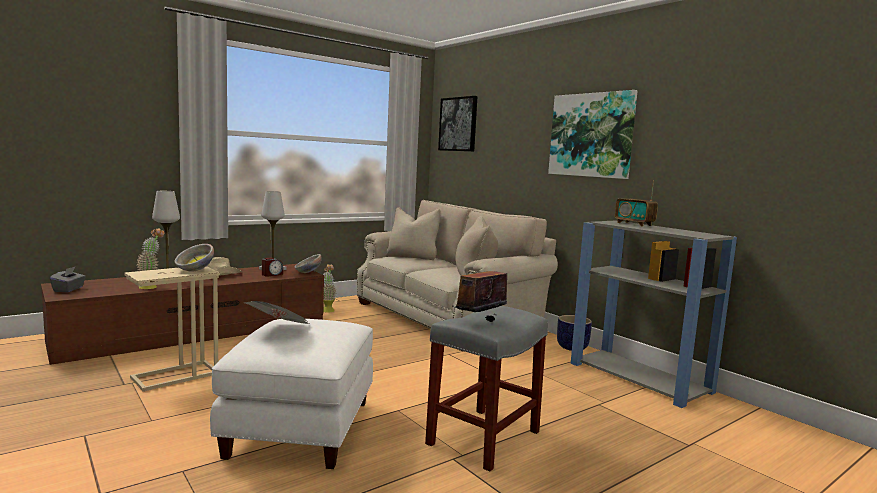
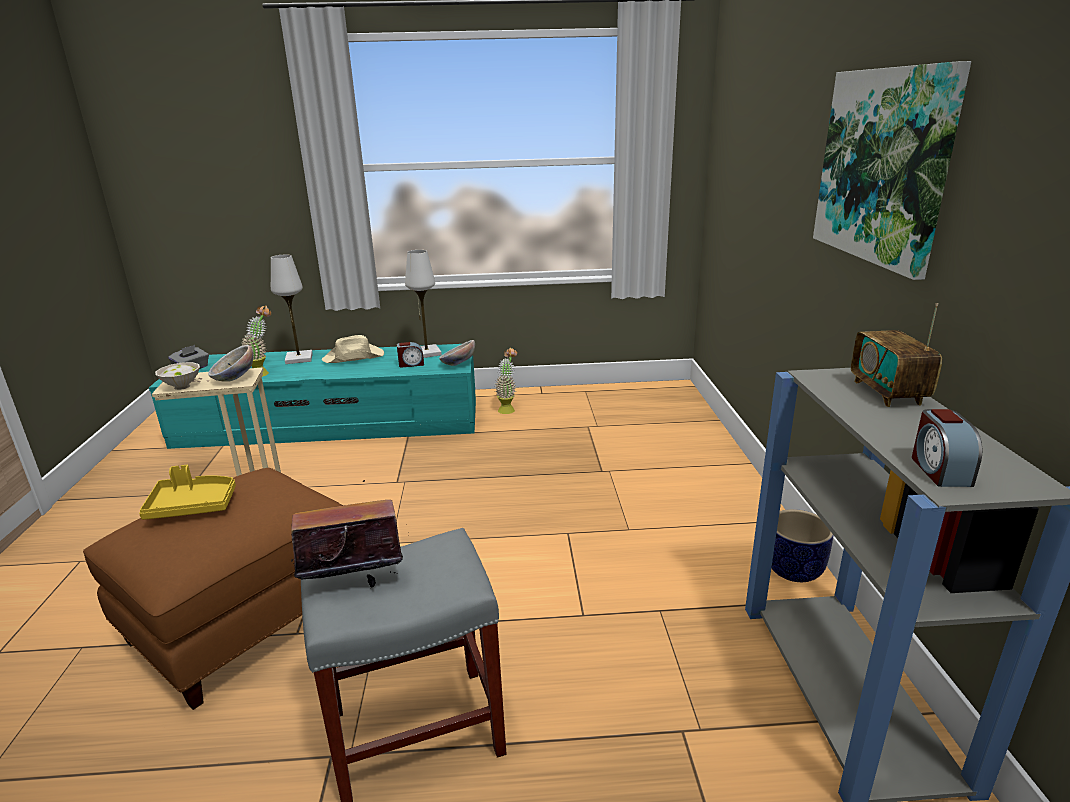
camera: 35 degrees right, 15 degrees up
(156, 276) = (181, 387): none -> white bowl
(196, 331) = (332, 422): brown tv stand -> turquoise tv stand
(280, 330) = (193, 506): newspaper -> yellow tray
(302, 428) = (245, 622): white ottoman -> brown ottoman
(446, 317) = (653, 451): beige sofa -> none
(458, 124) = (733, 121): picture -> none
(690, 234) = (939, 470): none -> alarm clock

